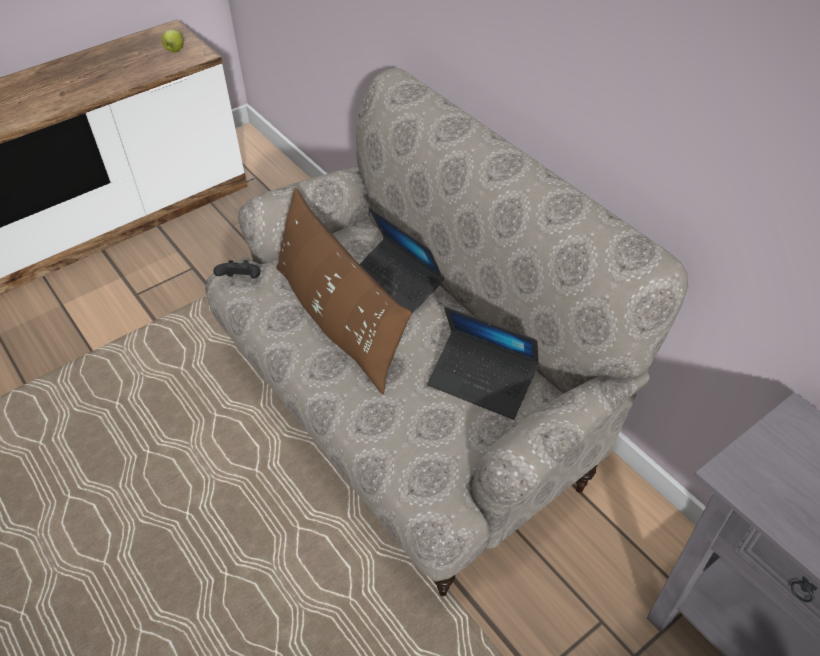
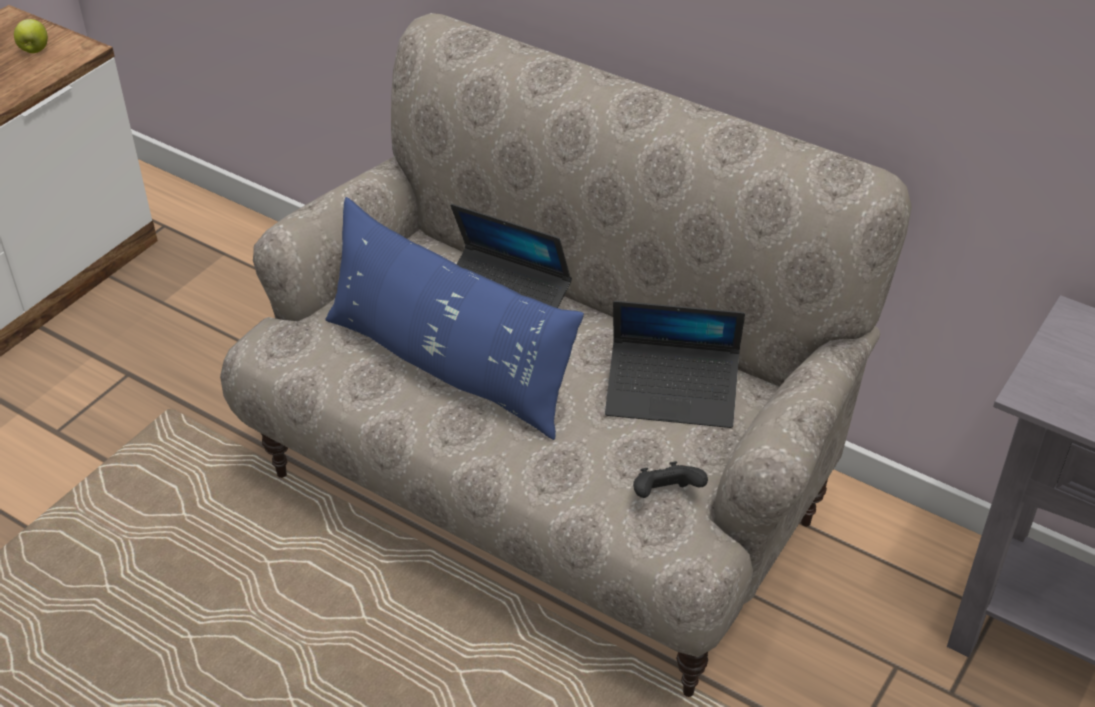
camera: 20 degrees left, 5 degrees down
(241, 280) = (284, 347): black game controller -> black game controller (665, 496)
(338, 320) = (448, 366): brown pillow -> blue pillow

